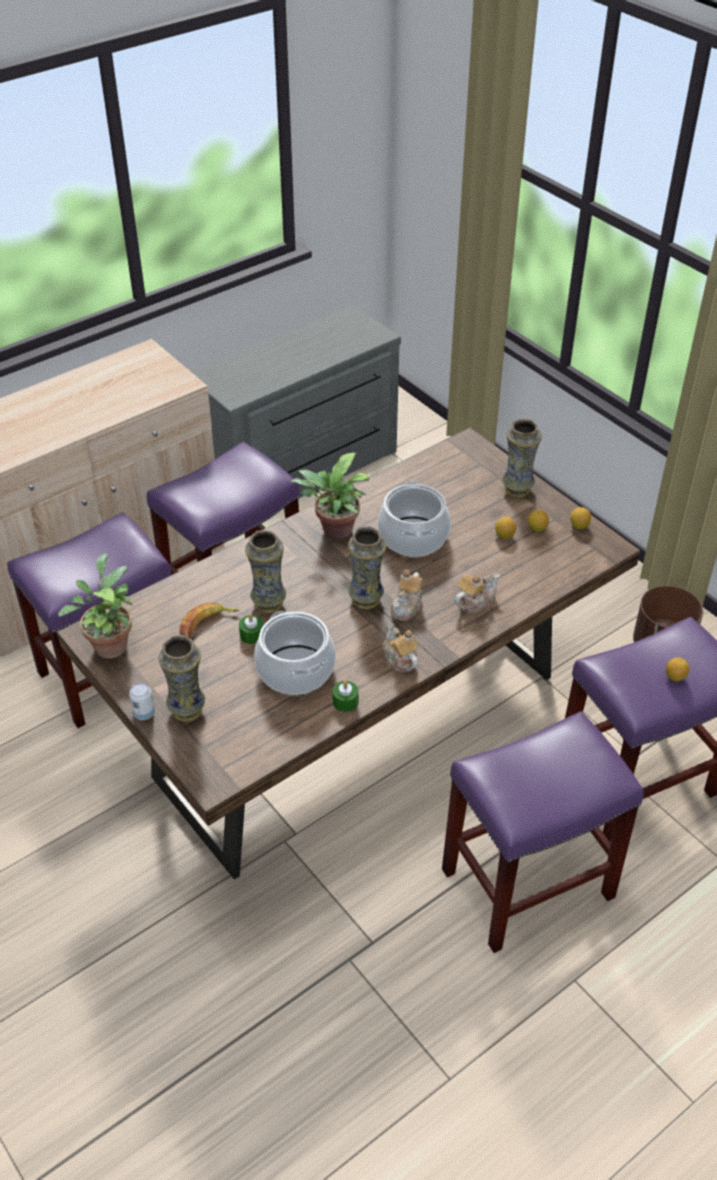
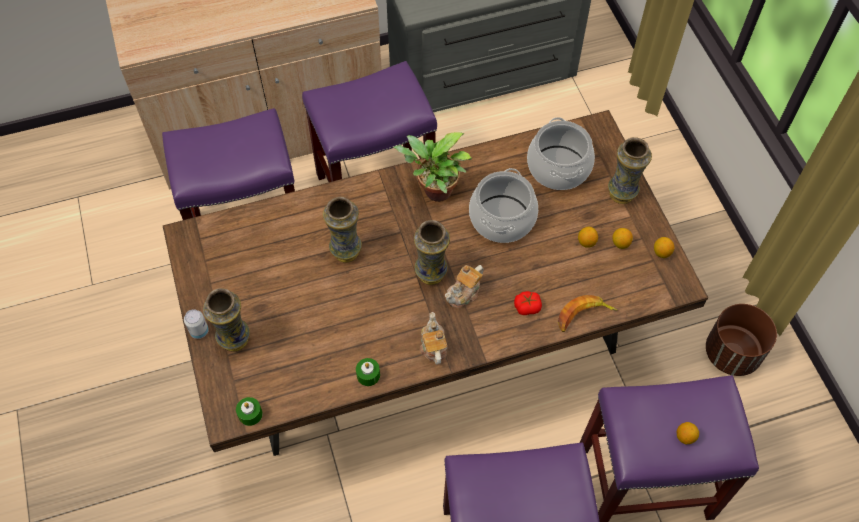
camera: 20 degrees right, 15 degrees up
(109, 644) = (199, 251): potted plant -> none
(206, 626) = (284, 258): banana -> banana (583, 316)
(252, 635) = (318, 280): green candle -> green candle (250, 414)
(296, 670) = (340, 328): cooking pot -> cooking pot (559, 168)
(475, 601) = (527, 306): teapot -> tomato

